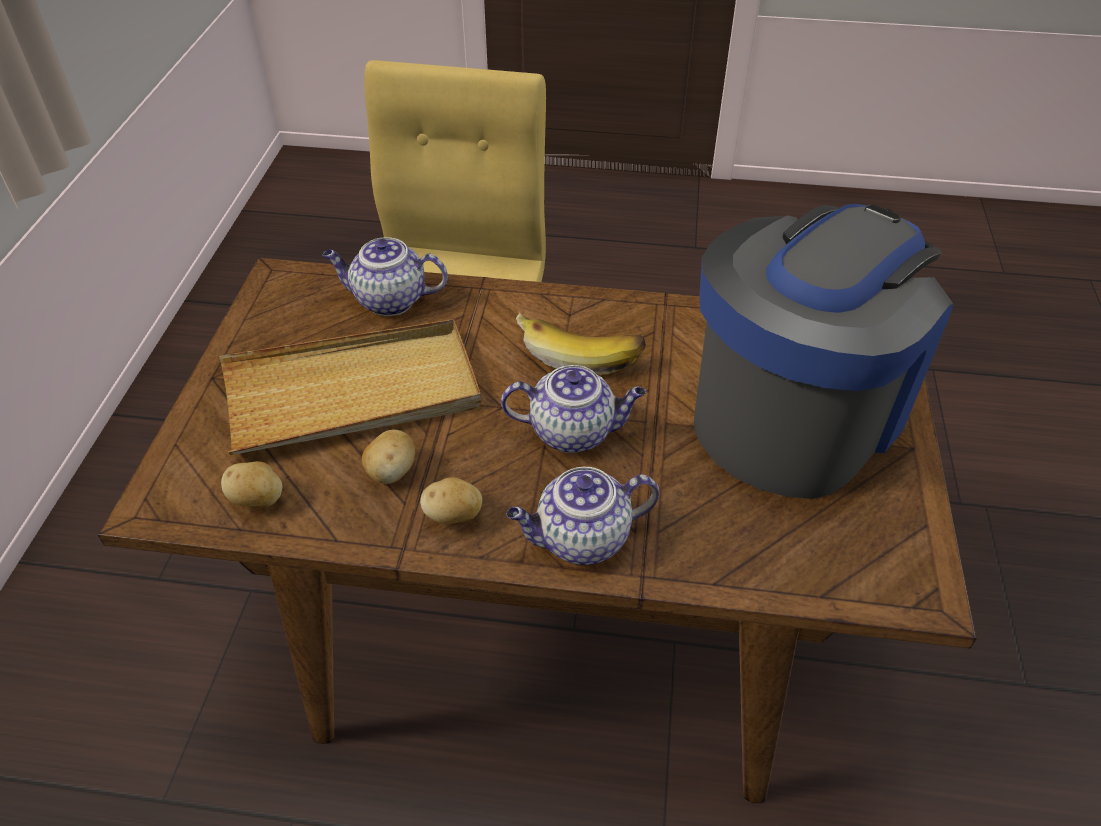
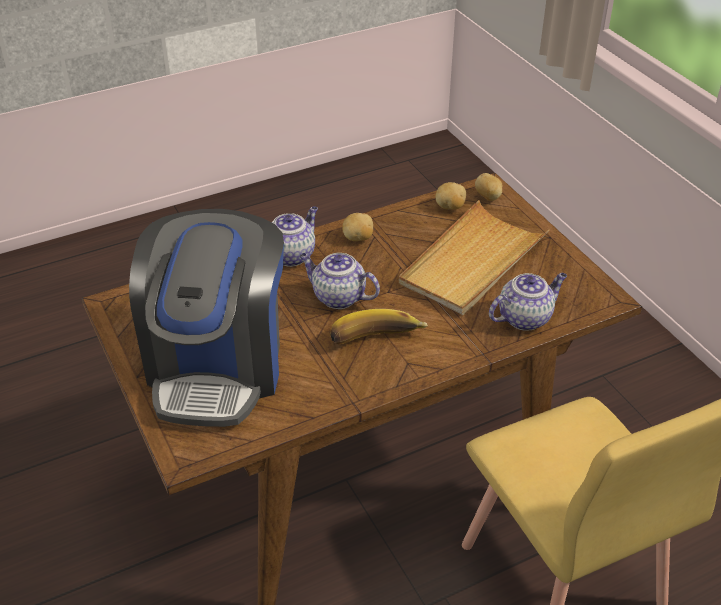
camera: 145 degrees right, 5 degrees down
(392, 472) = (407, 241): potato -> potato (488, 197)
(574, 431) = (337, 297): teapot -> teapot turned 60 degrees clockwise

